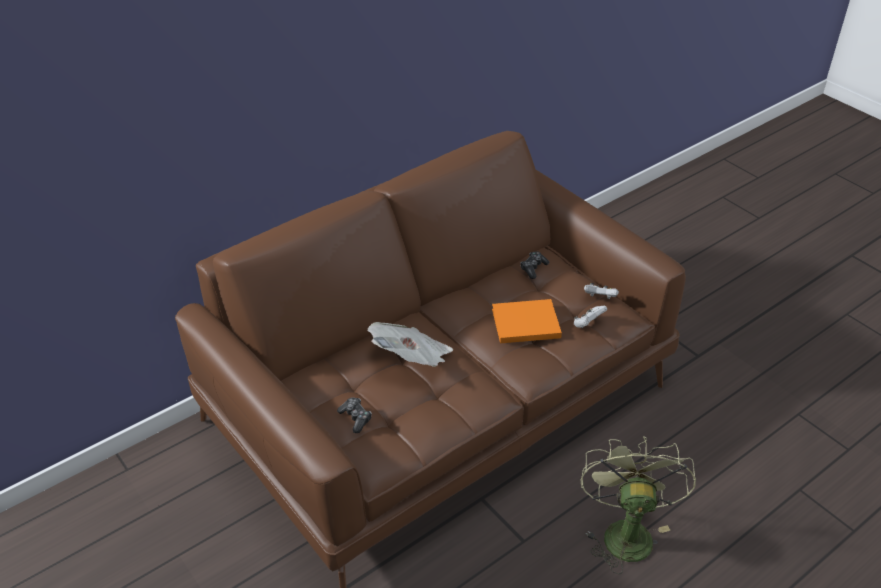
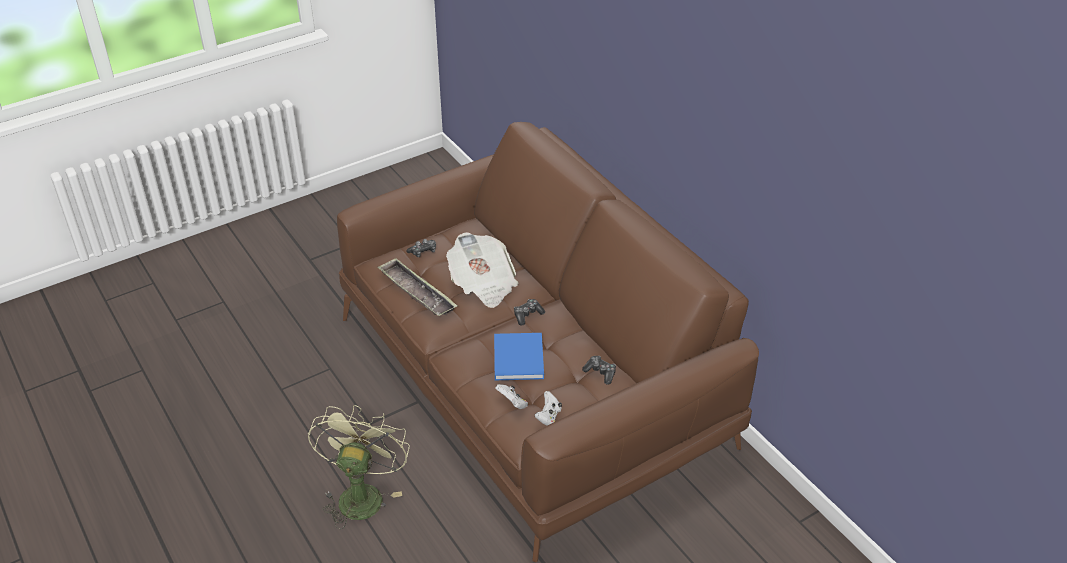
camera: 95 degrees right, 0 degrees up
(431, 416) = (417, 292): none -> tray
(458, 322) = (527, 315): none -> game controller
(523, 323) = (518, 357): orange book -> blue book
(625, 531) = (361, 493): green fan -> green fan turned 90 degrees counterclockwise

